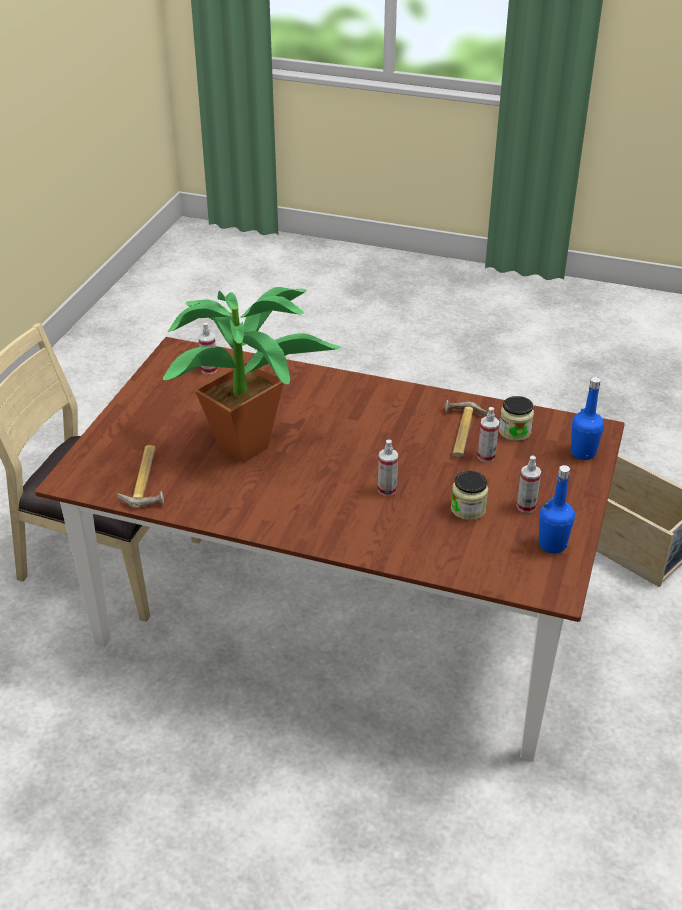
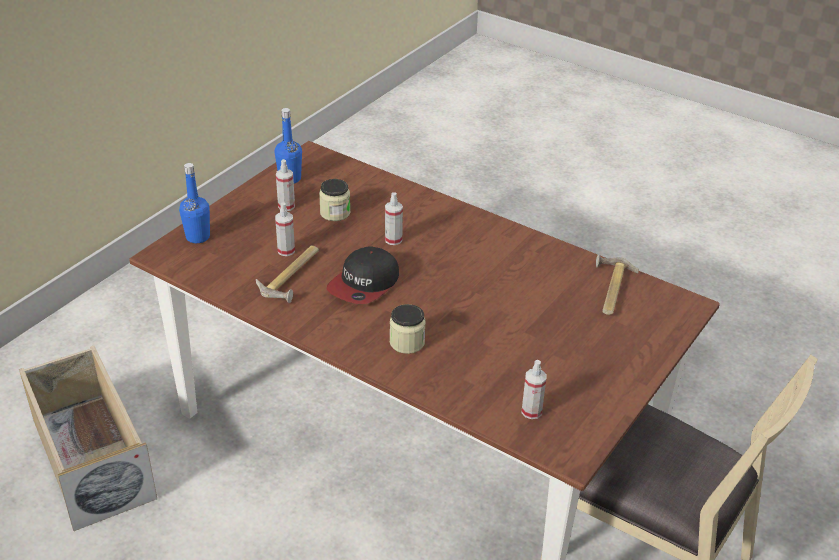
camera: 165 degrees left, 0 degrees up
(254, 446) = (501, 303): potted plant -> none
(390, 438) = (364, 284): none -> cap
(514, 432) = (241, 267): jar -> jar (407, 342)

